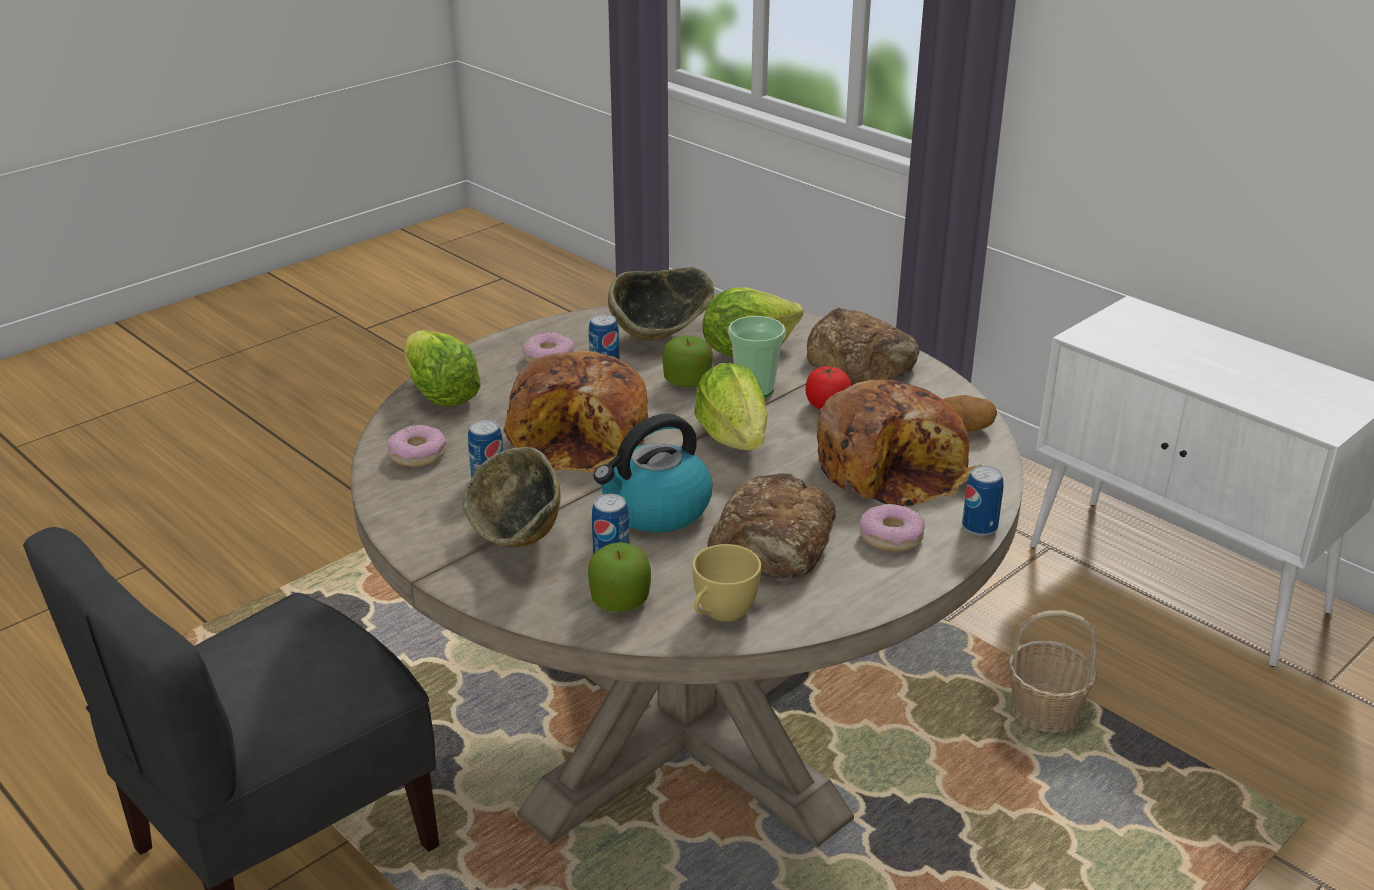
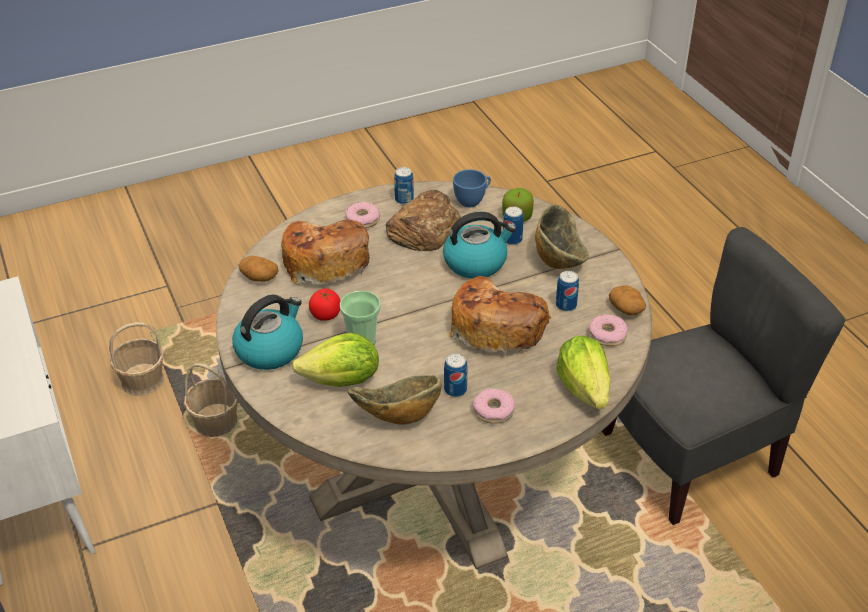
camera: 160 degrees left, 10 degrees up
(391, 491) = (627, 309): none -> potato
(687, 381) = (403, 359): apple -> none
(720, 614) = (472, 200): yellow cup -> blue cup
(734, 438) = (402, 301): lettuce -> none
(861, 361) = (270, 349): bread -> kettle
(979, 527) = (314, 215): can -> can (404, 199)
(1216, 739) = (142, 380): none -> basket

